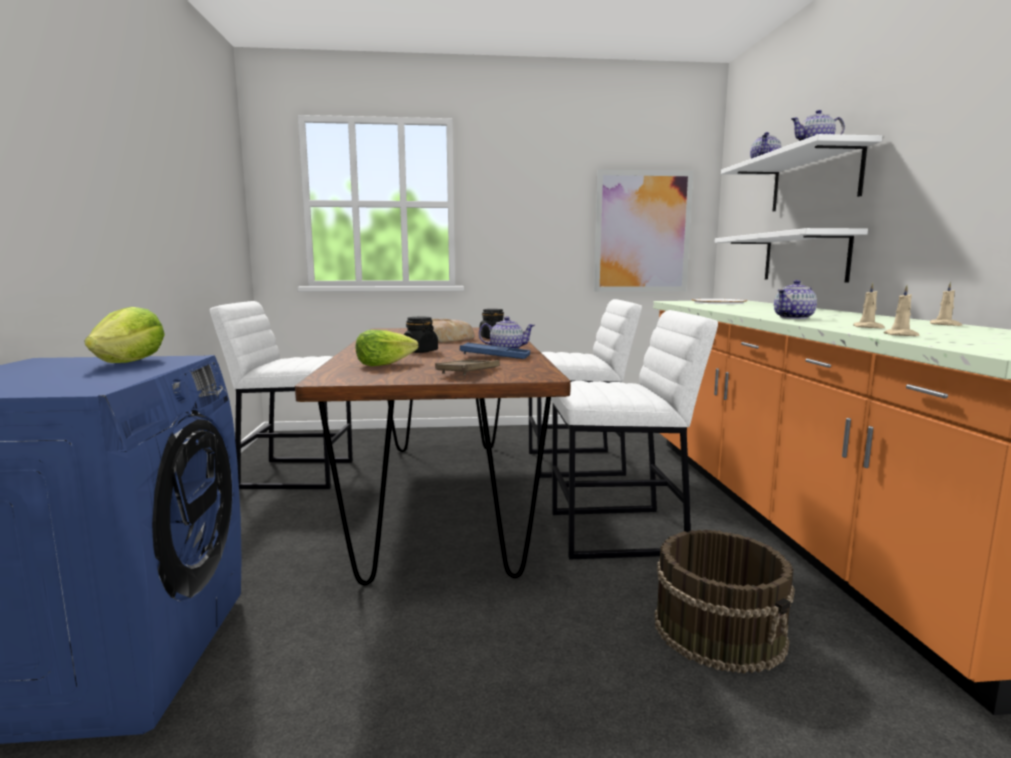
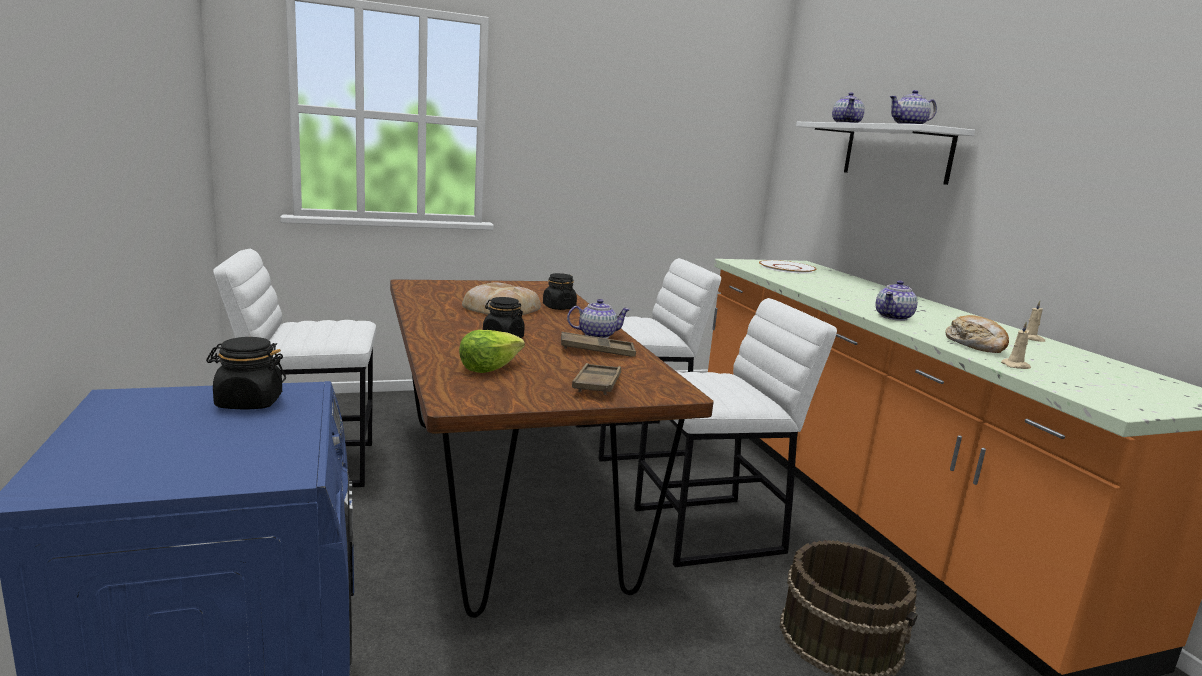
camera: 15 degrees left, 5 degrees up
(131, 362) = (248, 402): lettuce -> black jar
(495, 356) = (597, 350): blue tray -> brown tray
(642, 232) = (695, 170): picture -> none
(804, 257) = (878, 231): white shelf -> none
(868, 327) = (976, 345): beige candle -> bread

